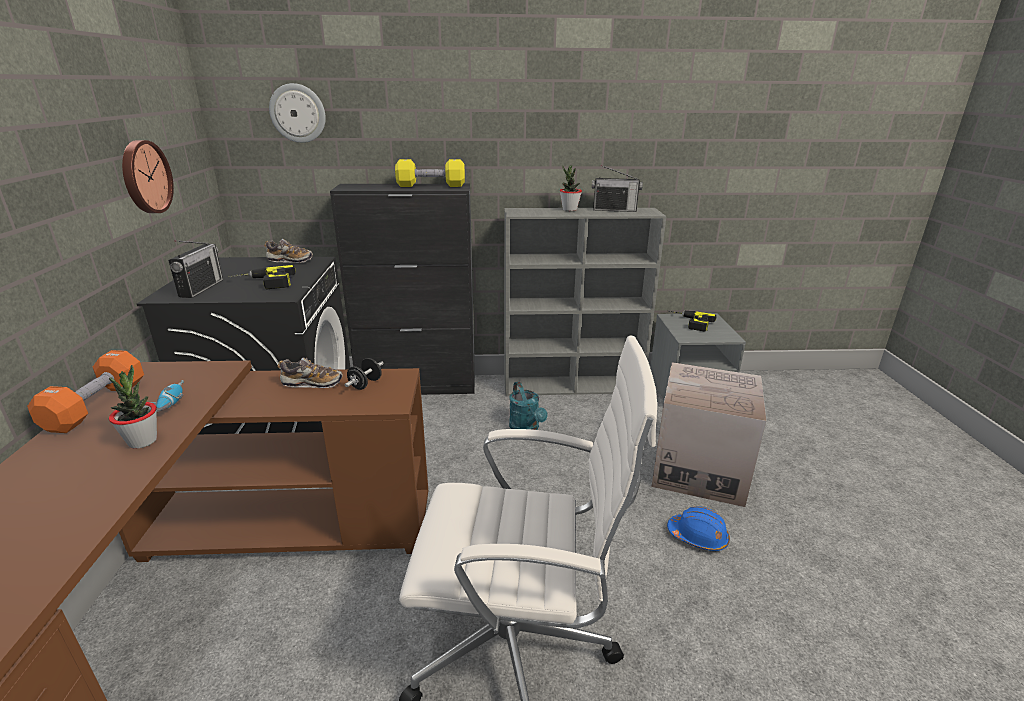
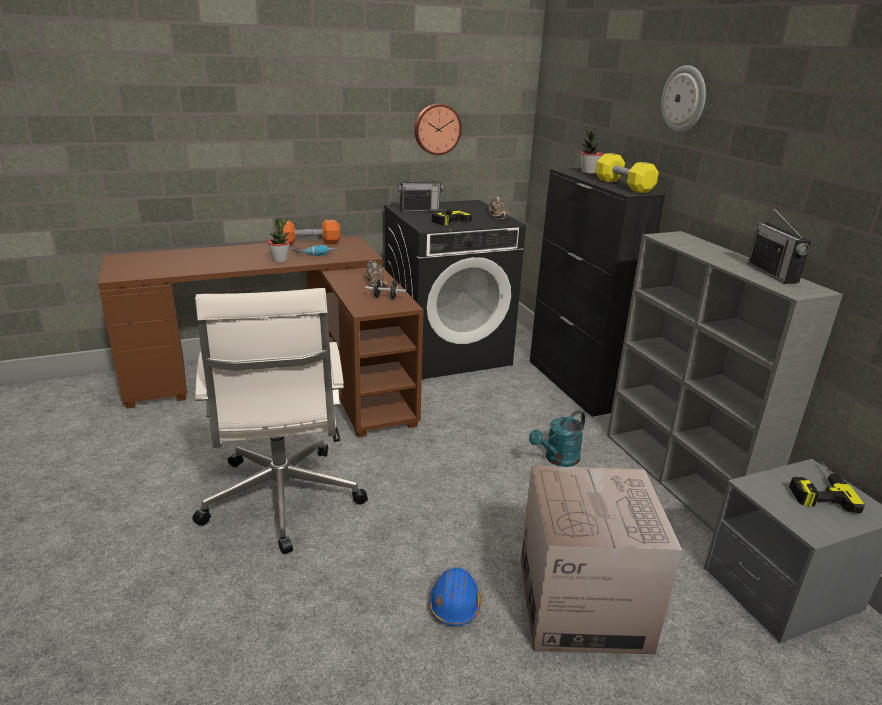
camera: 70 degrees right, 0 degrees up
(298, 113) = (577, 98): wall clock -> wall clock (684, 99)
(569, 210) = (726, 254): potted plant -> potted plant (588, 172)

